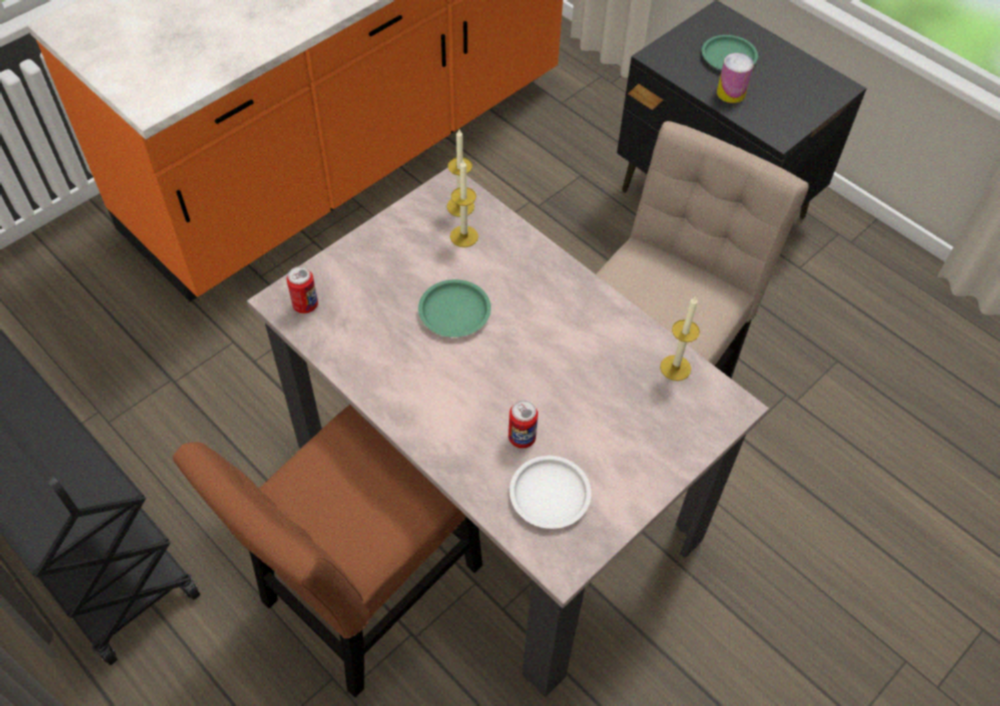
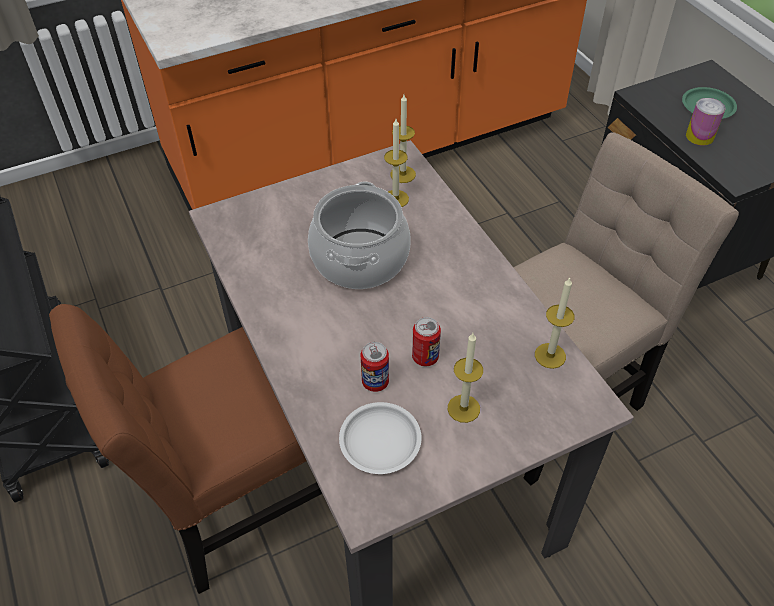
camera: 20 degrees right, 5 degrees down
(305, 305) = (234, 225): can -> can (425, 357)
(455, 312) = (360, 259): green plate -> cooking pot
(615, 441) = (463, 408): none -> candle

